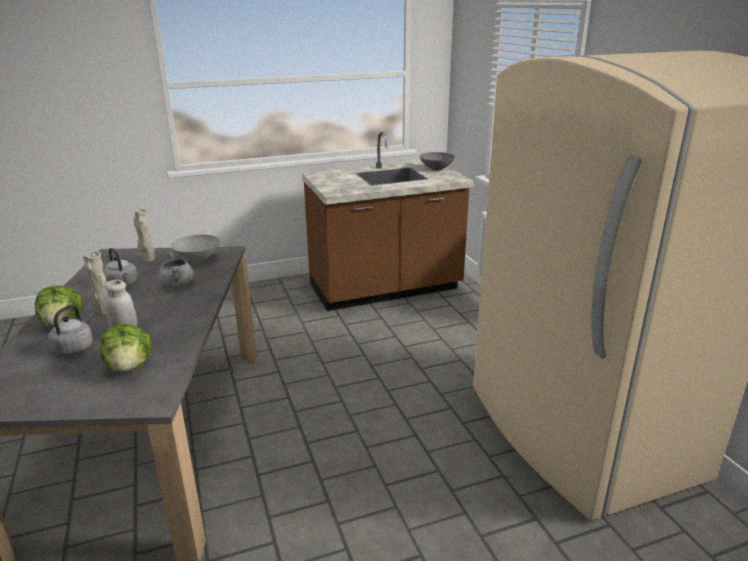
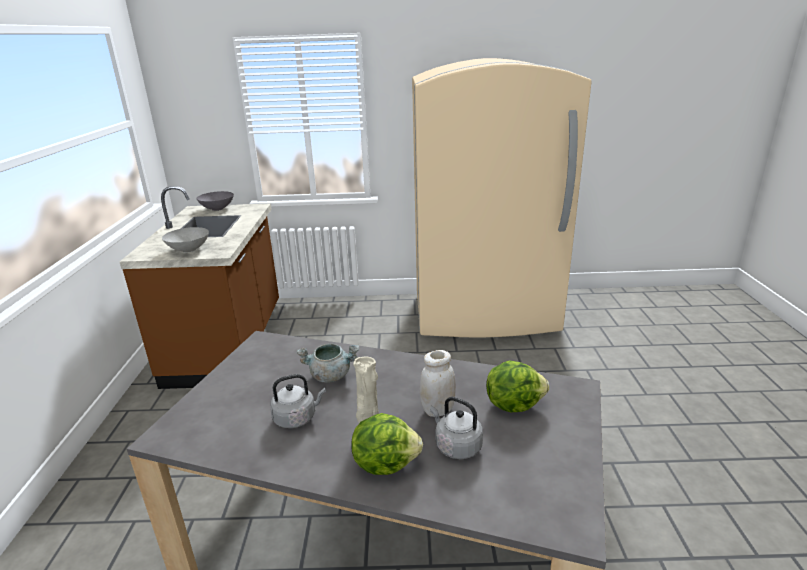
camera: 70 degrees left, 0 degrees up
(147, 260) = (227, 399): beige vase -> none
(197, 259) = (265, 362): grey bowl -> grey bowl (189, 250)

